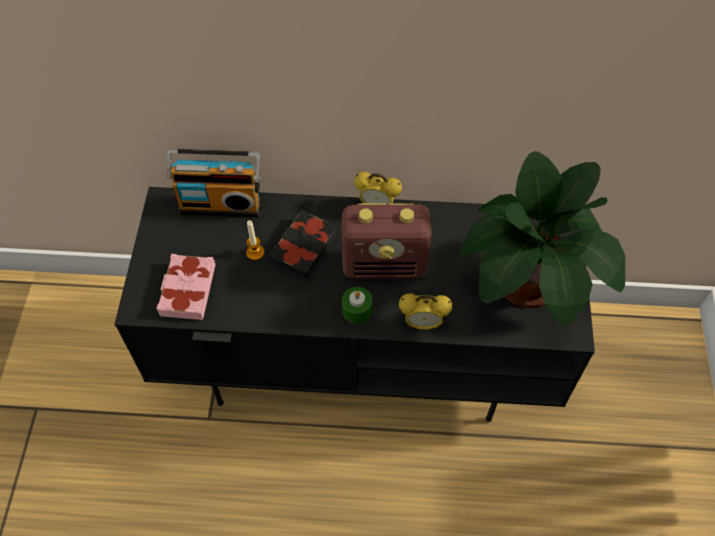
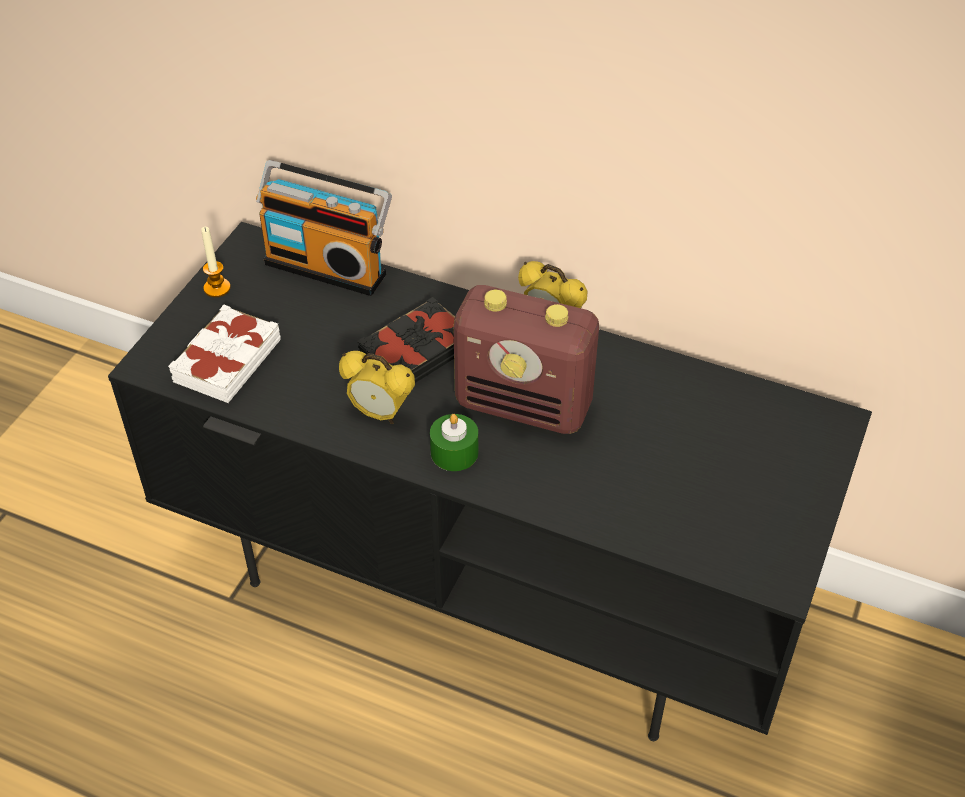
camera: 20 degrees right, 10 degrees down
(187, 290) = (226, 361): pink book -> white book
(255, 252) = (344, 339): candle -> candle (217, 288)
(422, 324) = (544, 499): alarm clock -> alarm clock (380, 414)
(528, 285) = (736, 494): potted plant -> none

